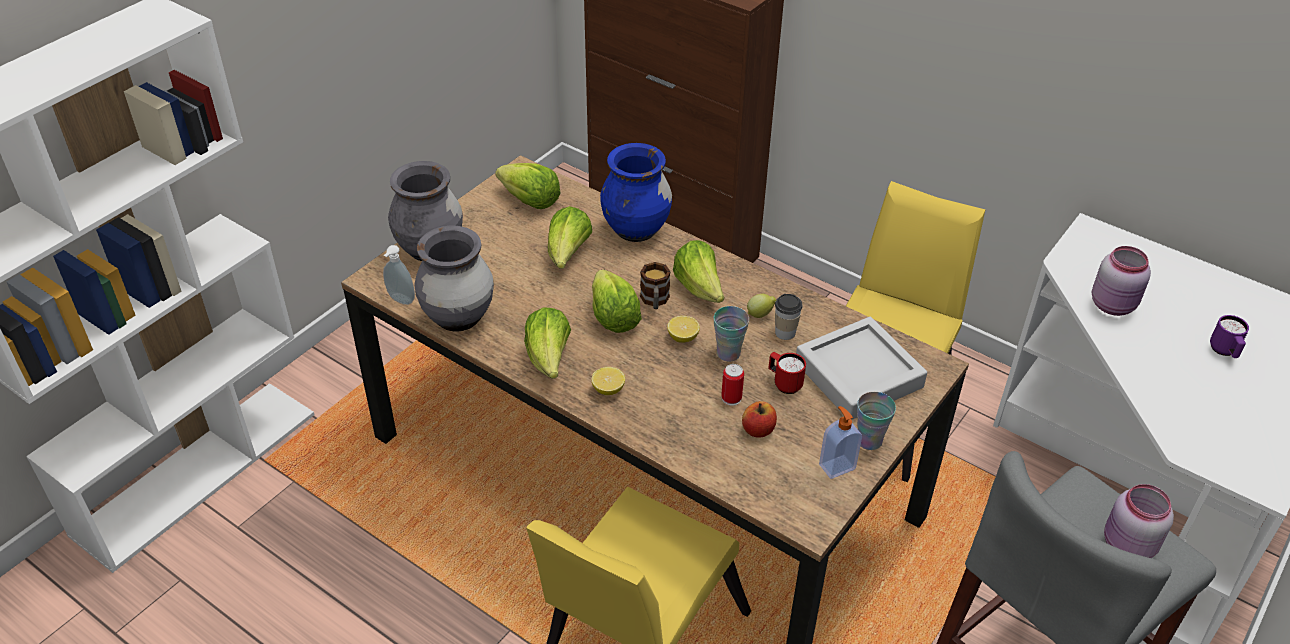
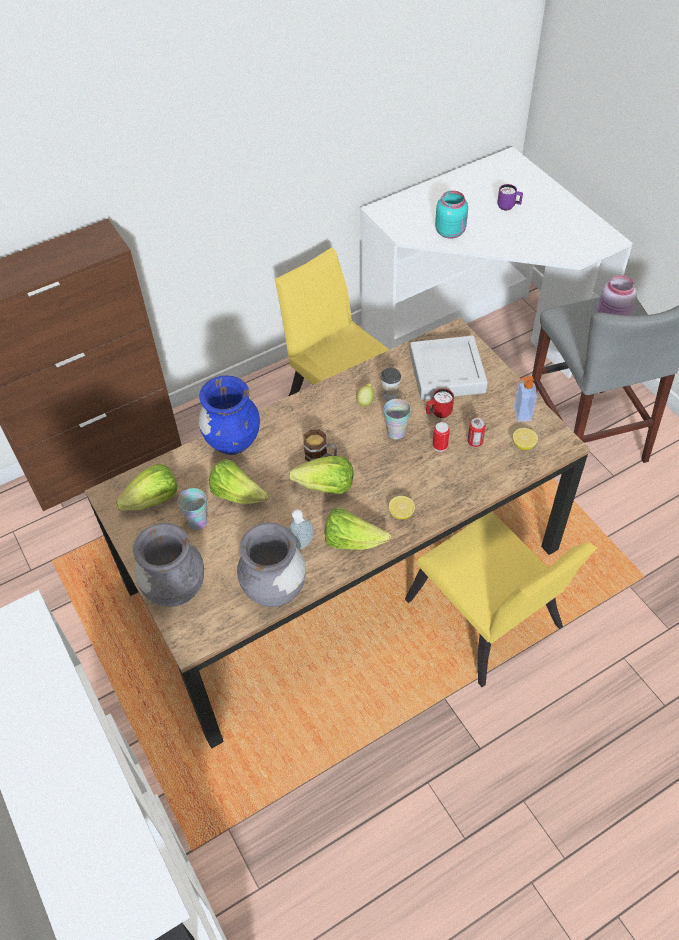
camera: 65 degrees left, 10 degrees up
(400, 300) = (231, 628): soap dispenser -> soap dispenser (301, 546)
(683, 337) = (367, 452): lemon -> lemon (523, 445)
(699, 289) = (321, 426): lettuce -> none
(758, 430) = (475, 442): apple -> can
(869, 441) = (506, 390): cup -> cup (197, 522)
(1114, 305) = (450, 231): pink jar -> turquoise jar

